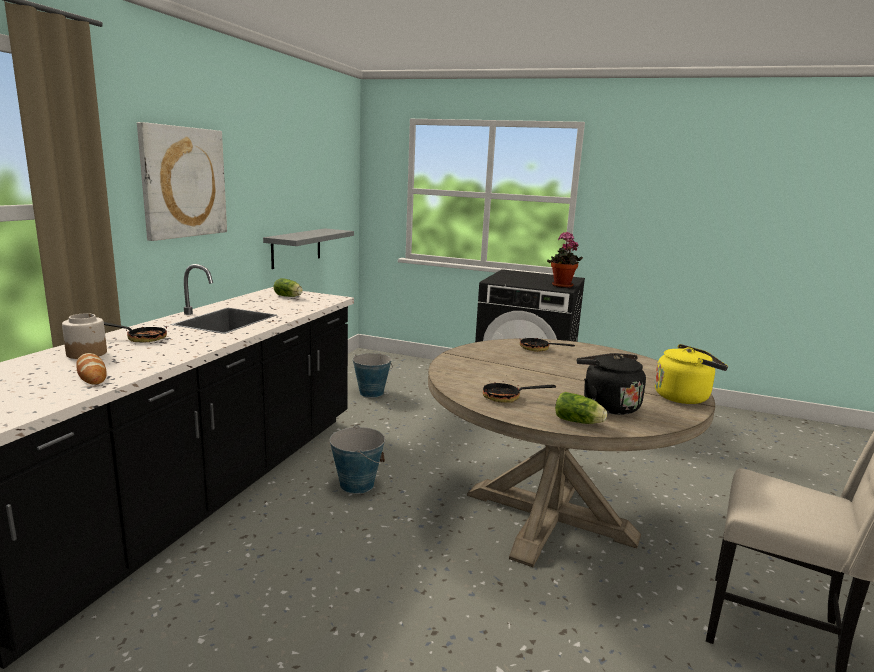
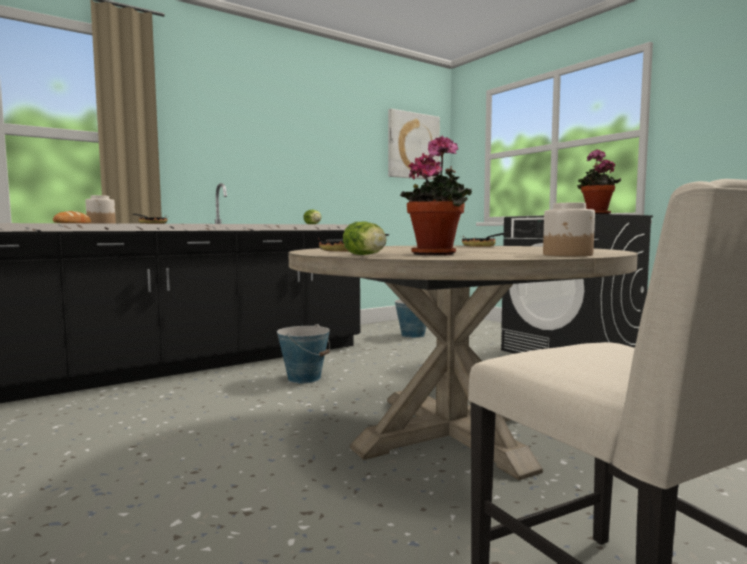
camera: 35 degrees right, 10 degrees down
(183, 182) = (241, 134): picture -> picture (413, 146)
(296, 248) = (364, 204): grey shelf -> none
(607, 405) = (437, 254): black kettle -> potted plant
(684, 397) = (568, 255): yellow kettle -> jar

